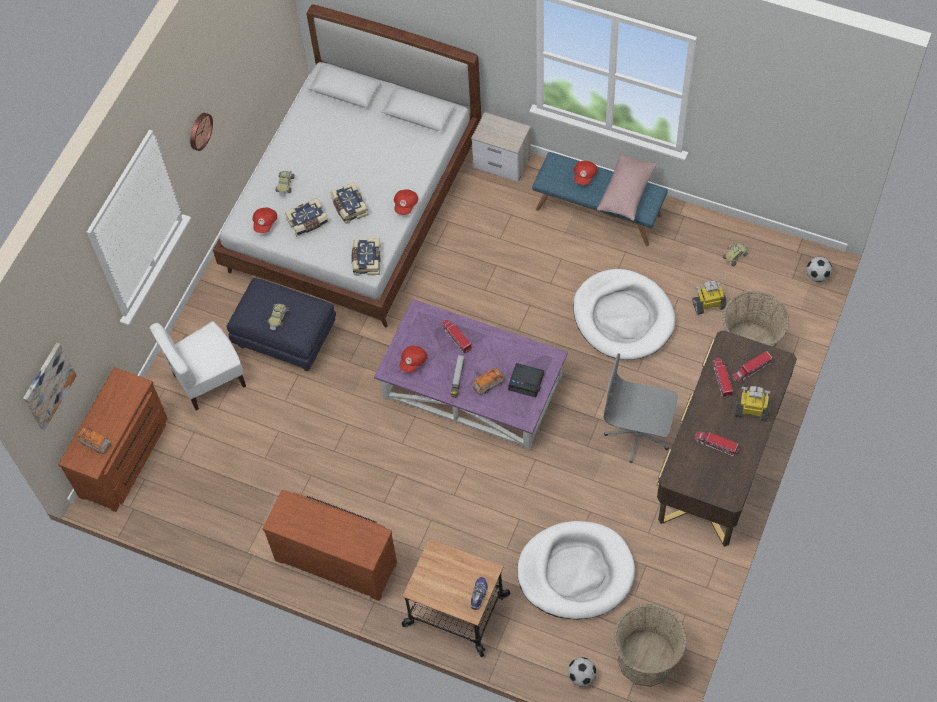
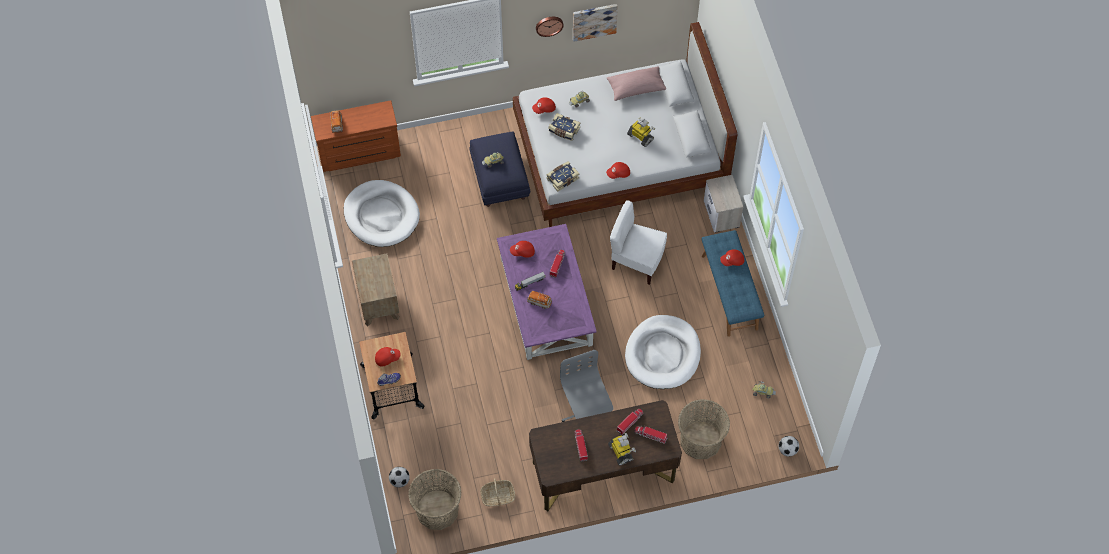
camera: 50 degrees right, 0 degrees up
(48, 385) = (327, 68): picture -> picture (594, 21)
(208, 379) = (441, 159): white chair -> white chair (637, 261)
(337, 558) = (378, 303): brown dresser -> brown nightstand
(349, 207) = (592, 145): book -> none
(448, 579) = (387, 358): none -> red cap
(526, 382) = (557, 321): alarm clock -> none
(575, 572) = (464, 436): white dog bed -> white dog bed (381, 215)
(626, 192) = (739, 292): pink pillow -> pink pillow (636, 88)
(674, 584) = (497, 496): none -> basket
(709, 304) = (712, 398): toy robot -> toy robot (641, 137)

